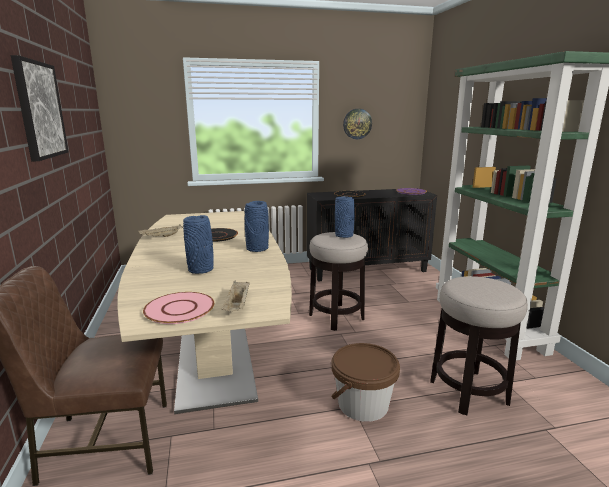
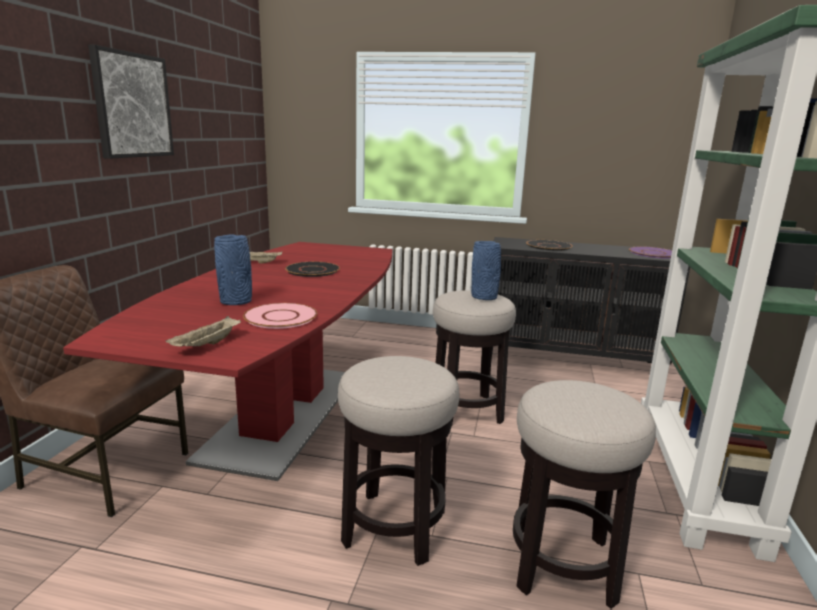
camera: 25 degrees right, 0 degrees up
(179, 309) = (151, 334): pink plate -> pink plate (280, 317)
(215, 352) = (285, 413): beige dining table -> red dining table
(257, 249) = (332, 291): blue vase -> none
(357, 124) = (587, 145): wall clock -> none
(363, 404) = (394, 527): brown bucket -> stool

